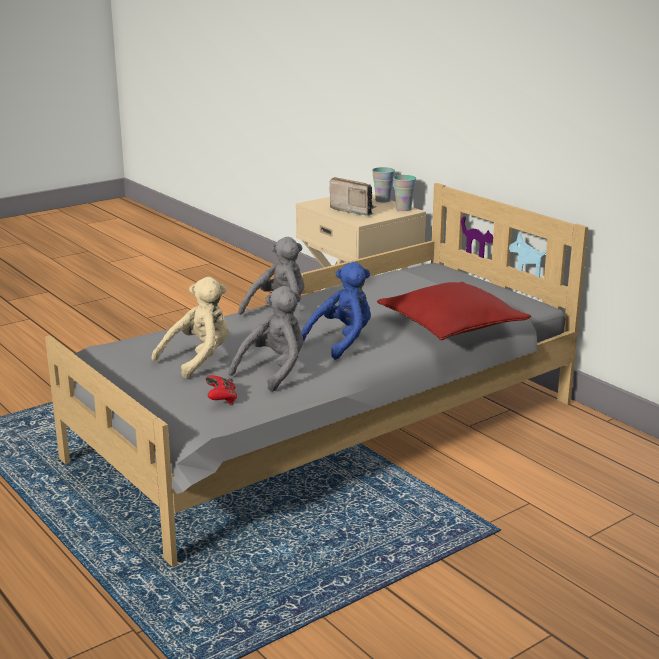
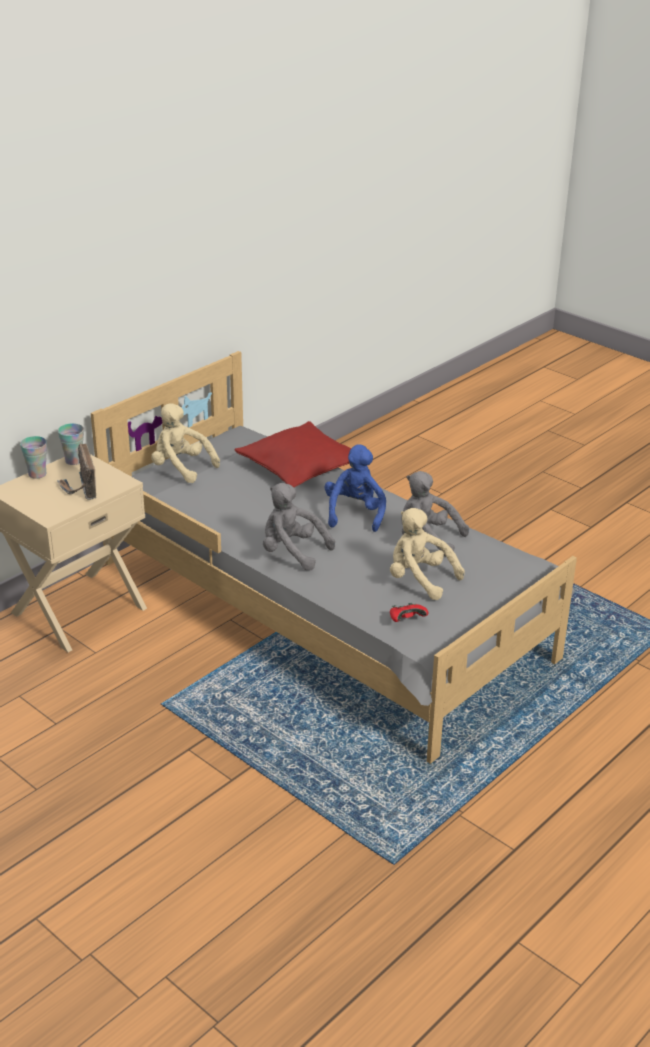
camera: 100 degrees left, 10 degrees up
(221, 399) = (489, 557): red game controller -> red game controller (406, 620)
(342, 342) = (355, 513): blue plush toy -> blue plush toy turned 60 degrees clockwise
(353, 210) = (80, 489): radio -> radio turned 45 degrees counterclockwise
(454, 279) = (181, 468): none -> beige plush toy

